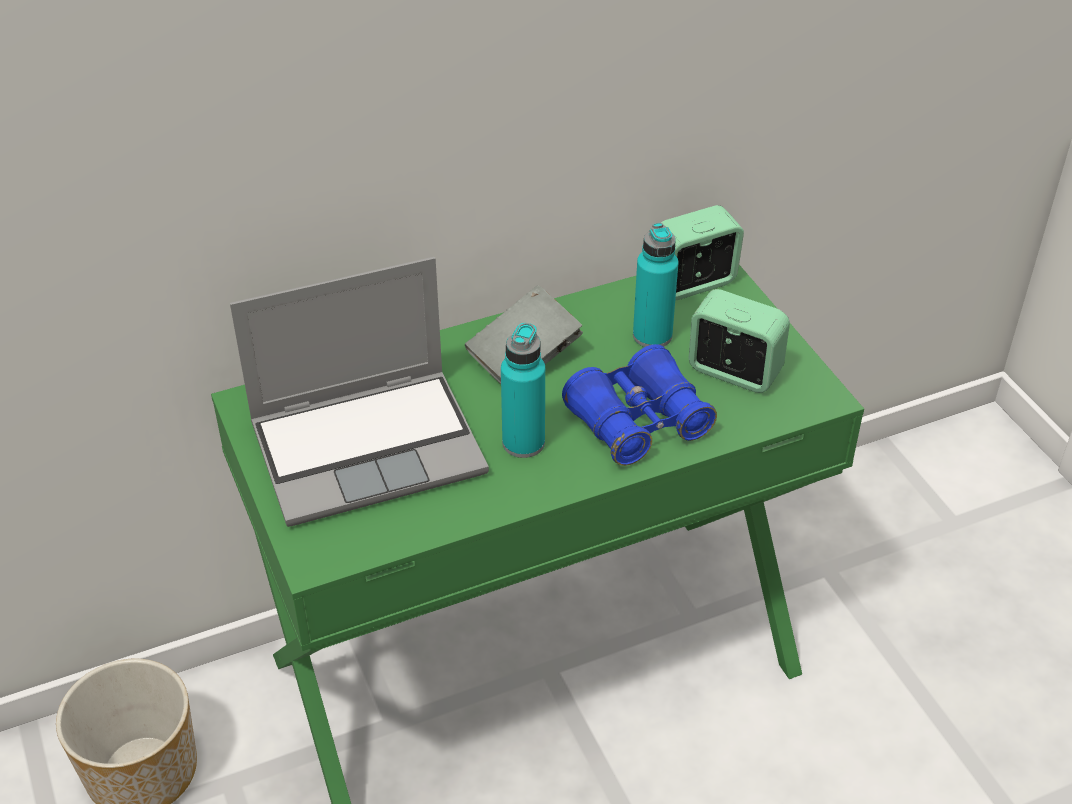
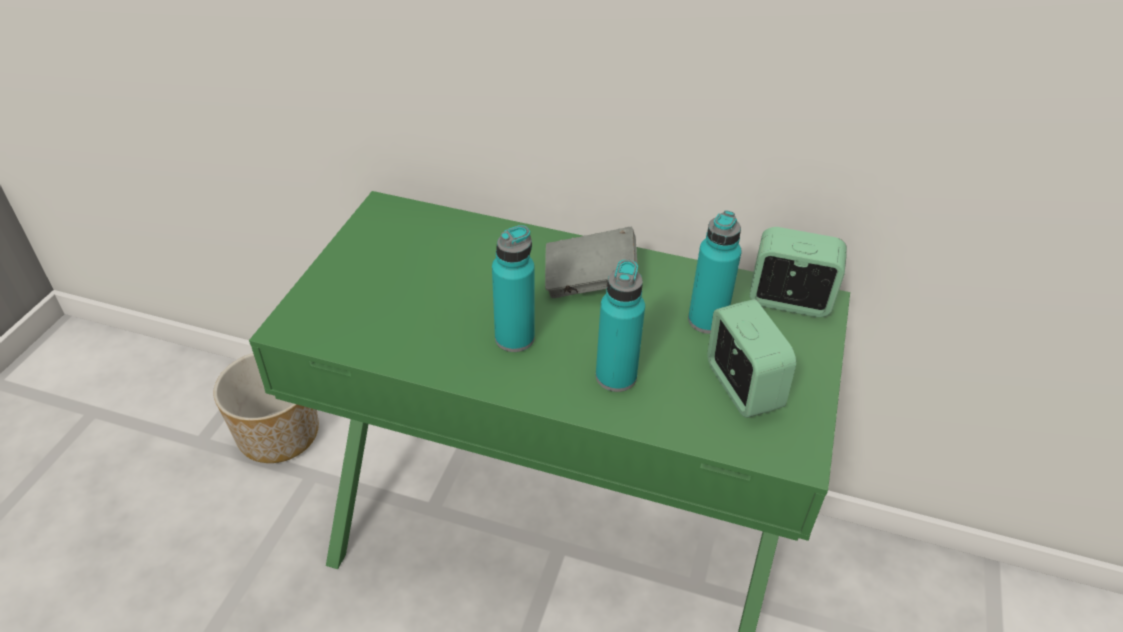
camera: 40 degrees right, 0 degrees up
(370, 447) = (415, 278): laptop -> none
(638, 422) = (616, 377): blue binoculars -> turquoise bottle

